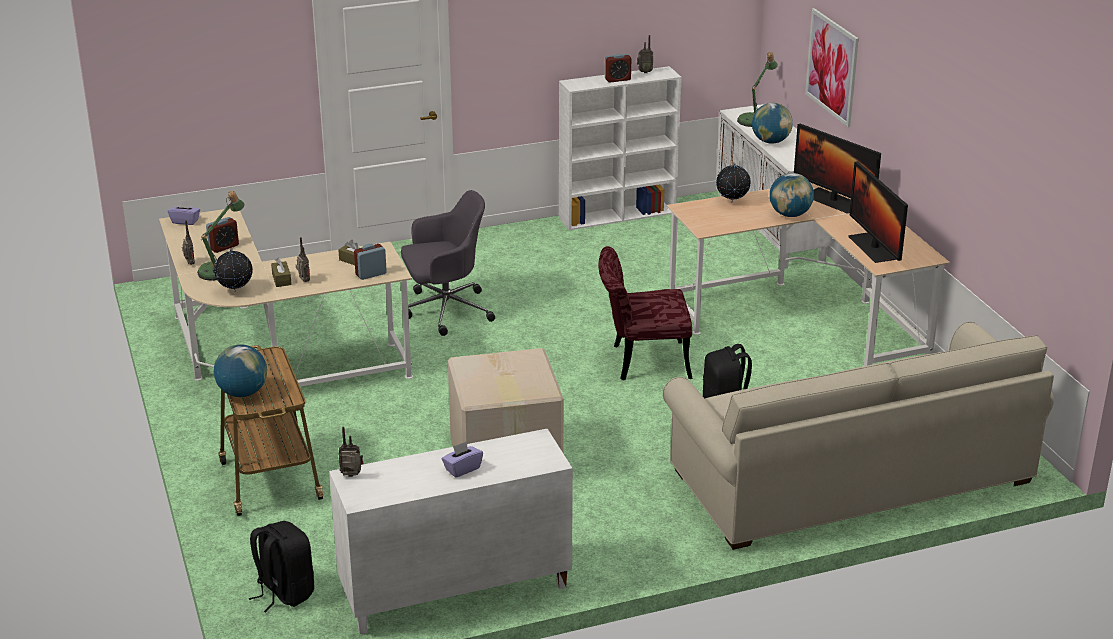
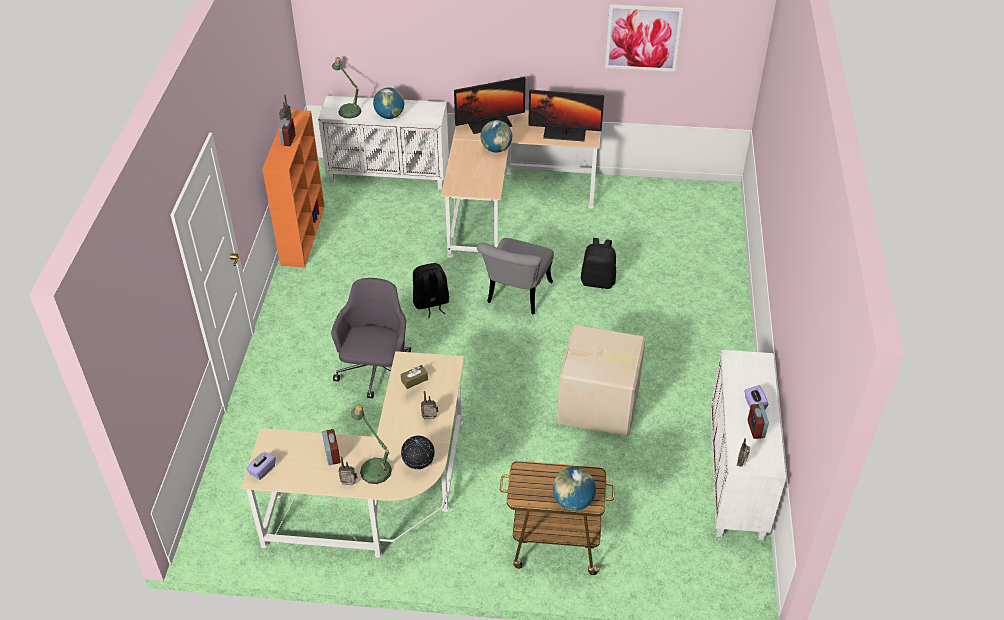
camera: 65 degrees left, 15 degrees up
(281, 279) = (417, 432): brown tissue box -> none
(284, 593) = (701, 570): black backpack -> black backpack (431, 304)
(371, 274) = (443, 377): alarm clock -> alarm clock (756, 429)
(618, 215) = (303, 234): white bookcase -> orange bookcase
(641, 362) = (516, 297): red chair -> grey chair
(732, 202) = (459, 166): globe -> none
(832, 67) = (416, 42): picture -> picture (643, 38)
(851, 477) = (697, 259): beige sofa -> none

